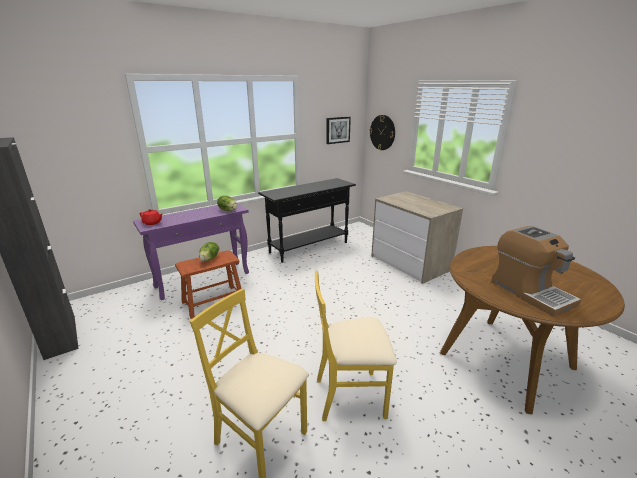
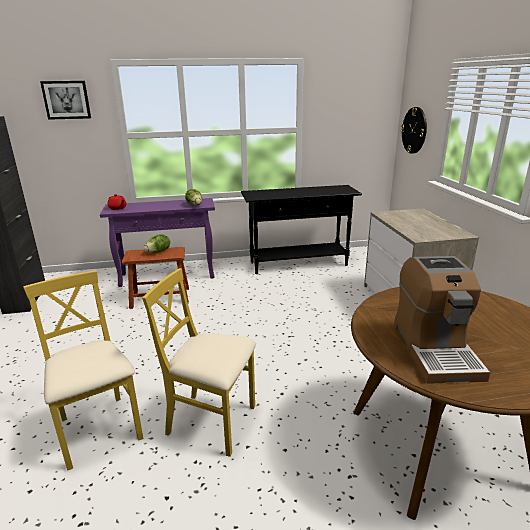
camera: 25 degrees right, 0 degrees up
(337, 130) = (357, 125): picture -> picture (66, 100)

